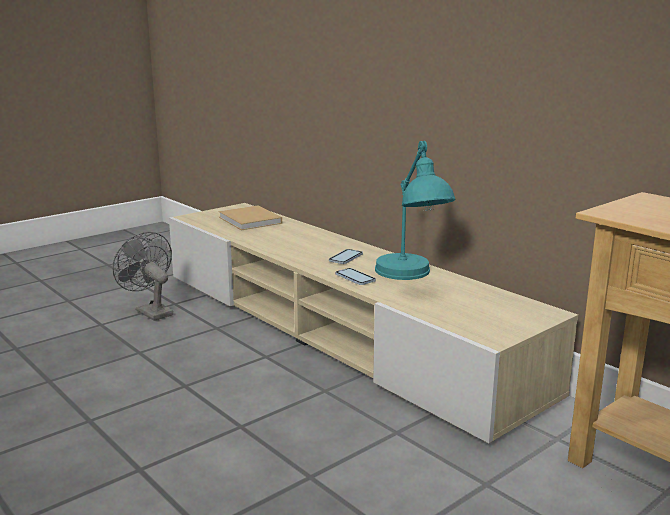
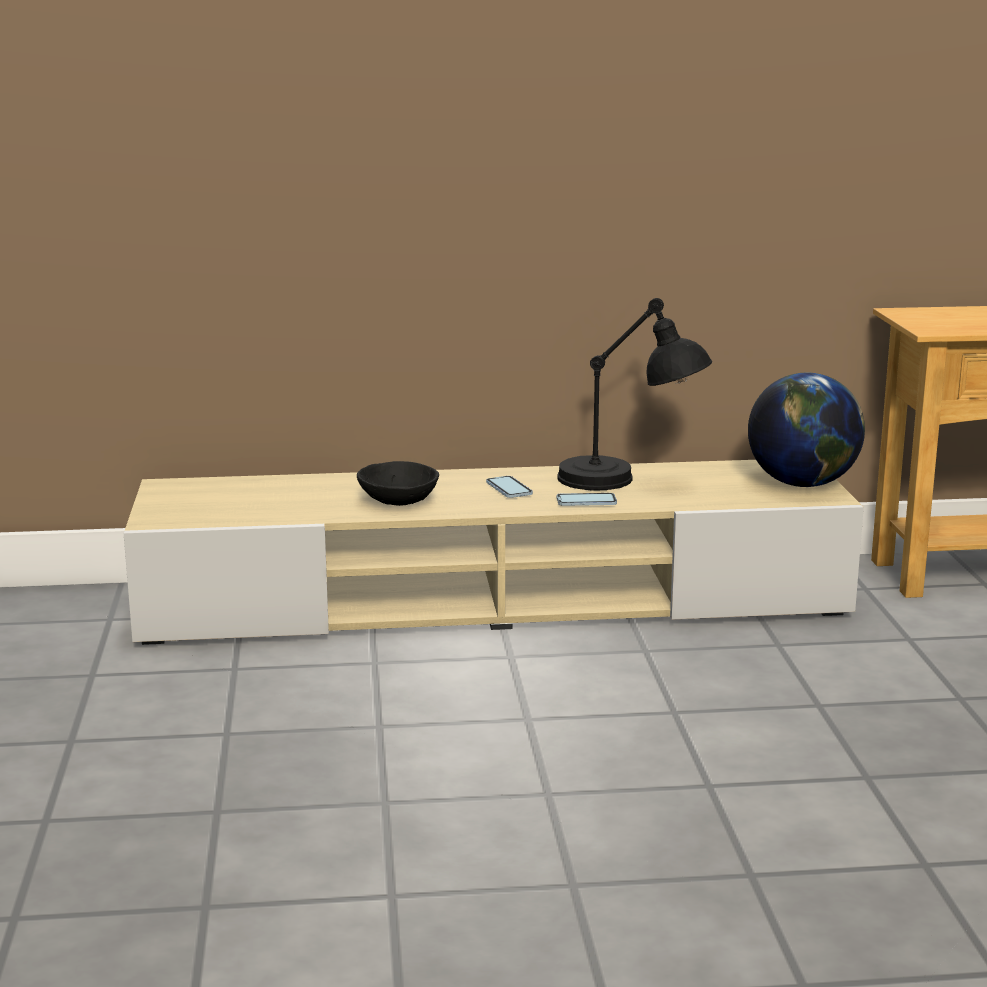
camera: 55 degrees left, 0 degrees up
(150, 311) = (236, 690): grey fan -> none
(251, 221) = (252, 495): beige book -> none
(283, 244) = (397, 502): none -> black bowl
(411, 279) = (629, 482): turquoise table lamp -> black table lamp
(507, 323) = (803, 484): none -> globe

